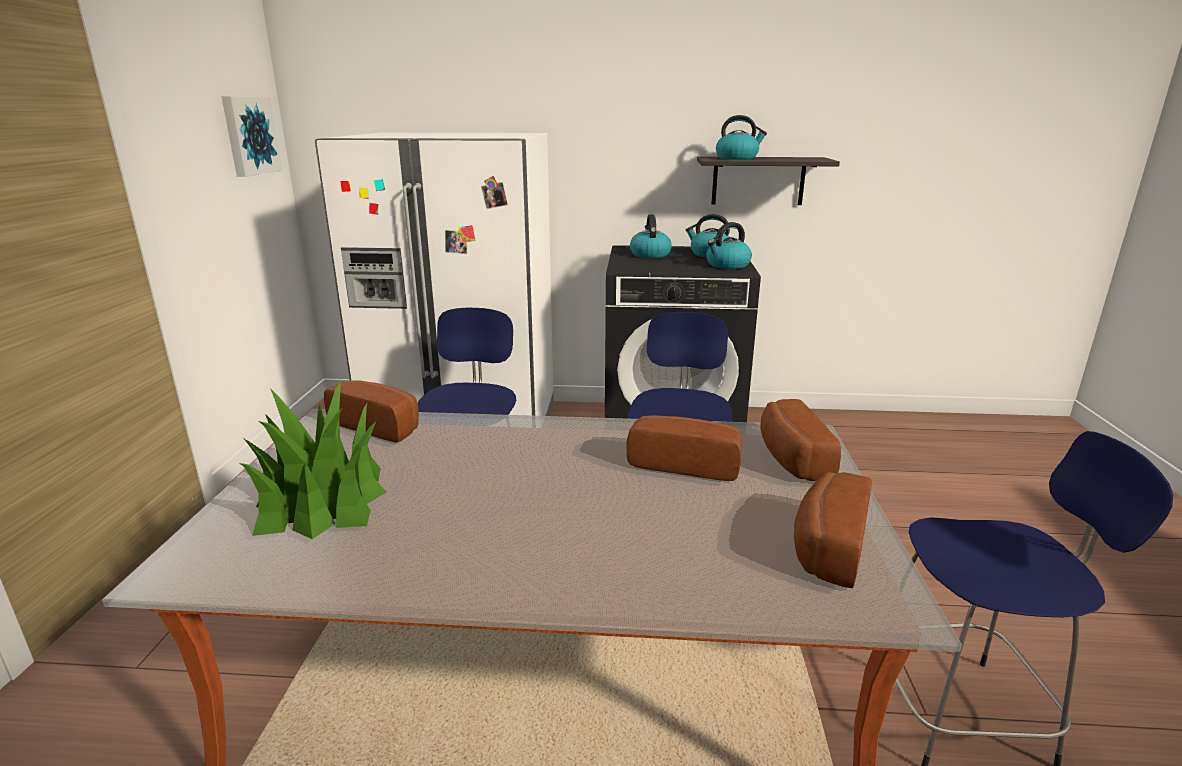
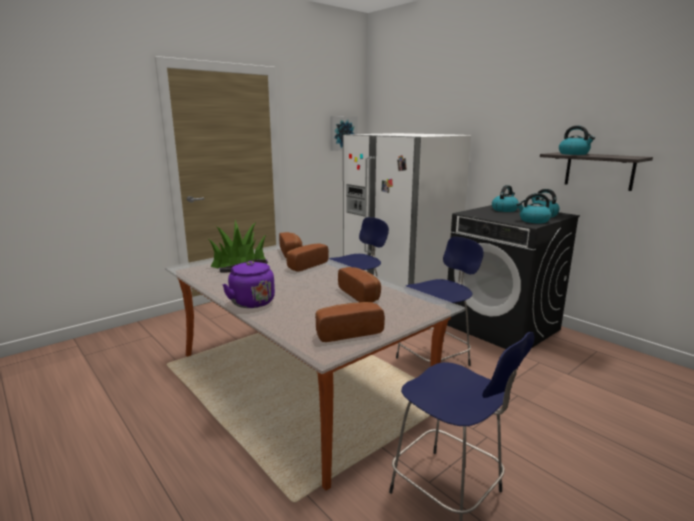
camera: 45 degrees right, 5 degrees down
(550, 578) = (250, 301): none -> purple kettle
(790, 458) = (408, 308): bread -> bread (305, 265)

